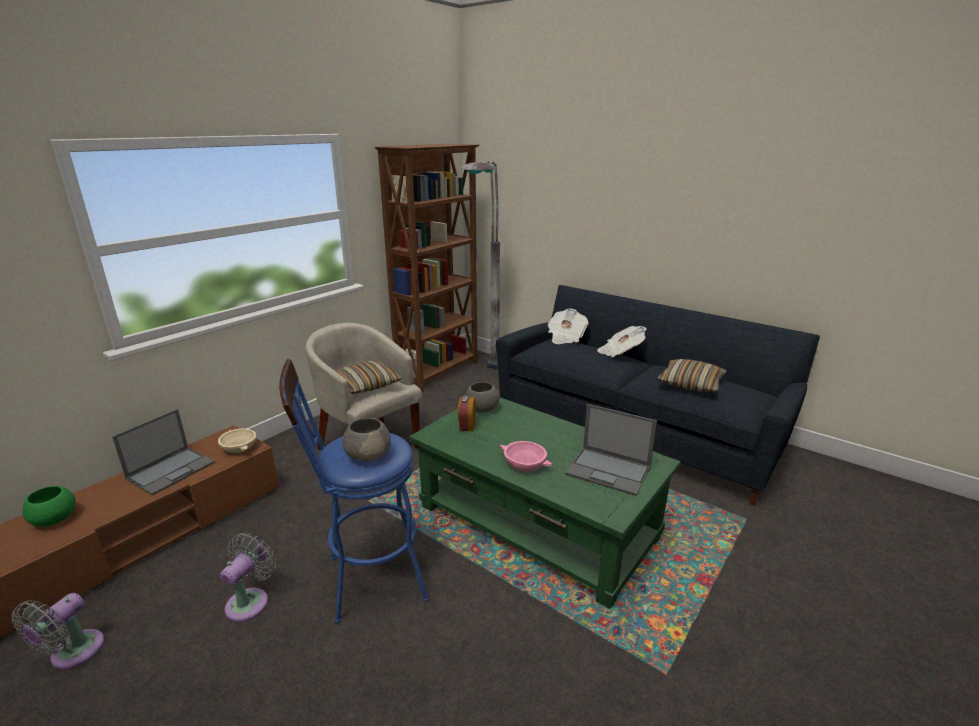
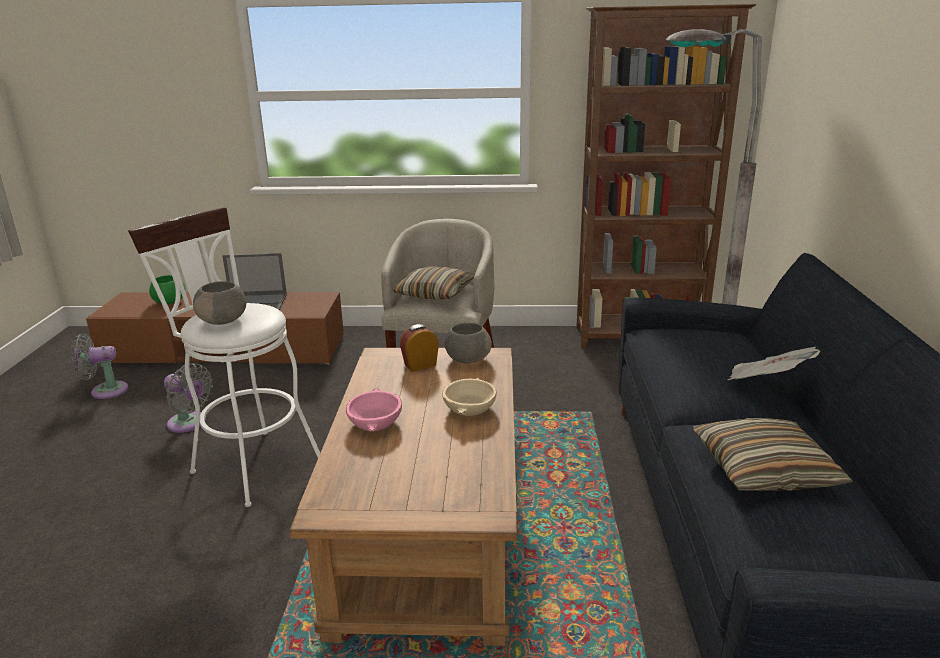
camera: 55 degrees right, 0 degrees up
(238, 448) = (308, 308): beige bowl -> beige bowl (469, 408)
(250, 601) = (189, 424): grey fan -> grey fan turned 45 degrees clockwise
(367, 580) = (250, 462): blue stool -> white stool
(537, 522) = (429, 525): green coffee table -> brown coffee table
(565, 337) = (735, 334): newspaper -> none
(609, 471) = (421, 480): laptop -> none

